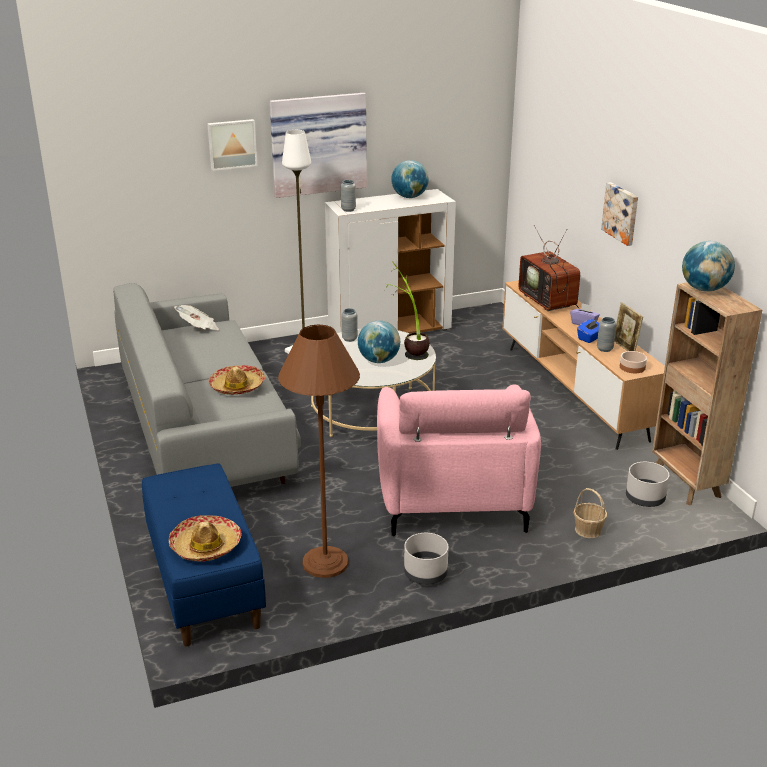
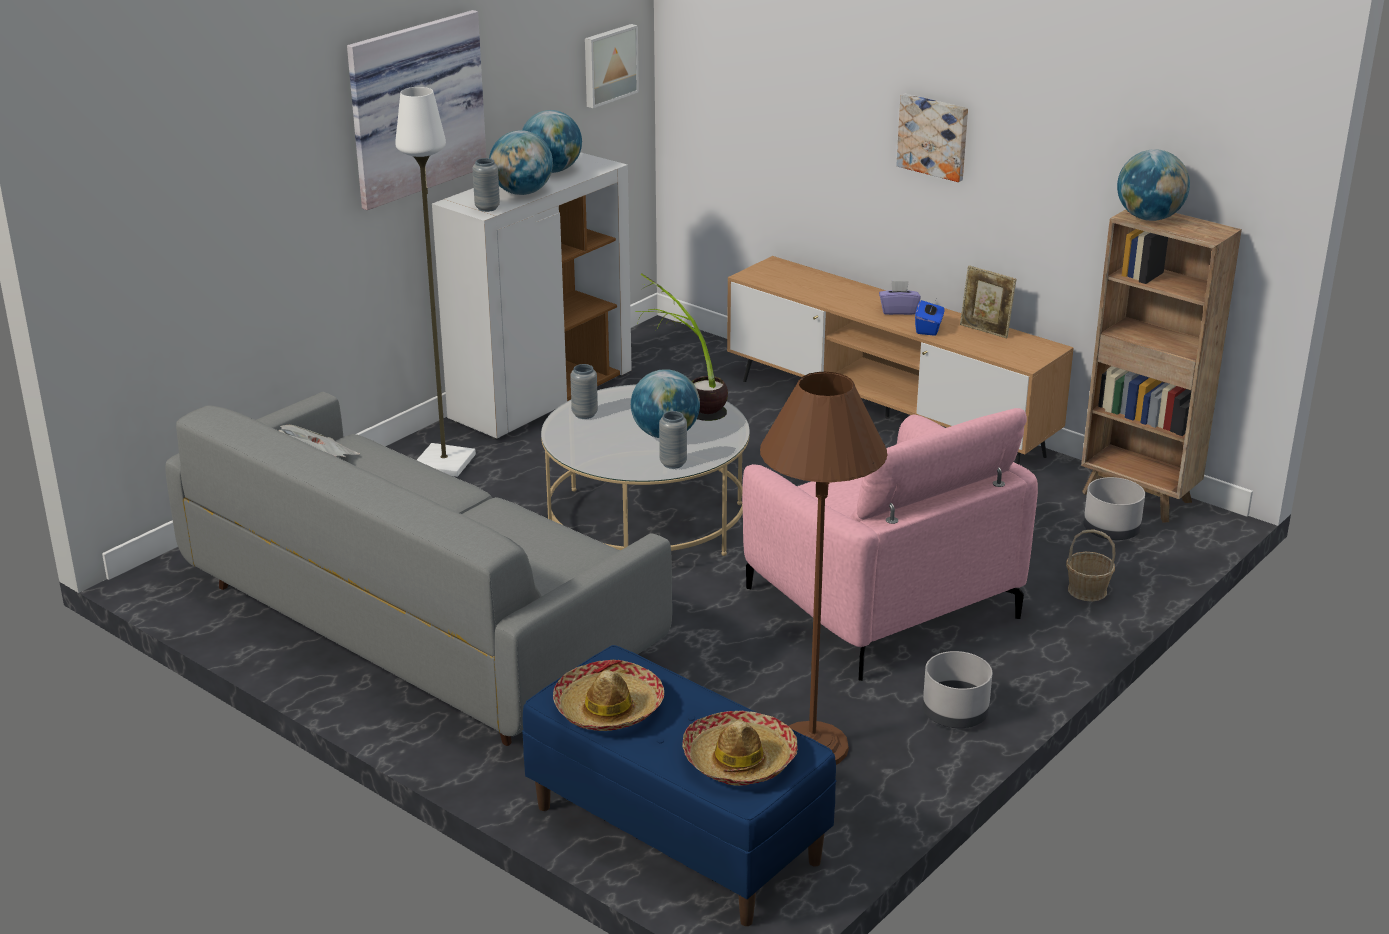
camera: 30 degrees left, 0 degrees up
(232, 144) = (295, 130): picture -> picture (609, 65)
(237, 386) = (500, 529): hat -> hat (608, 708)
(377, 205) = (522, 193): none -> globe
(550, 301) = (820, 290): television -> none
(604, 349) = (963, 339): grey vase -> grey vase (673, 463)
(632, 367) = (1022, 354): bowl -> none

